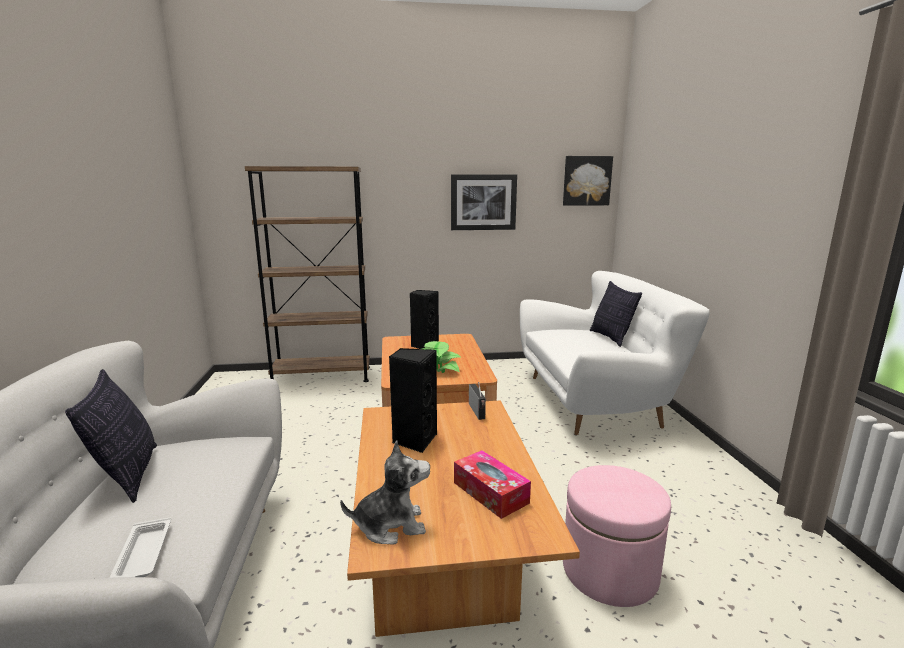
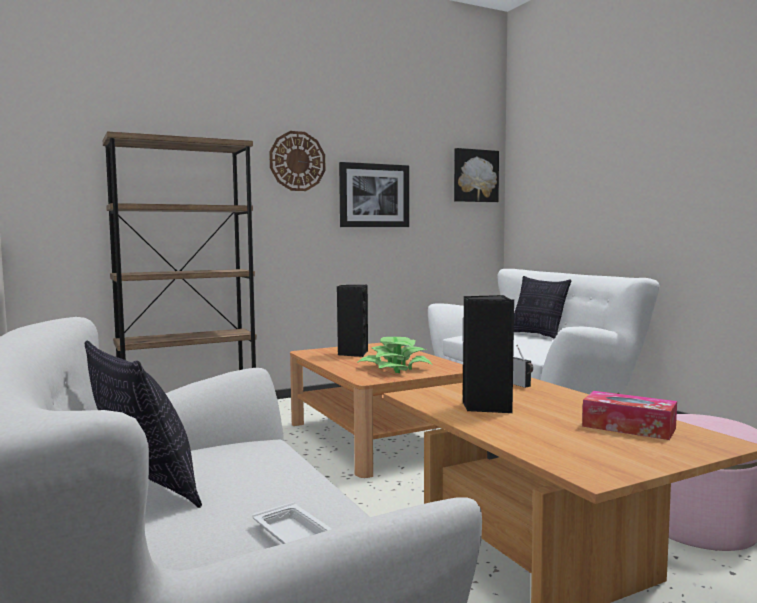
camera: 20 degrees left, 10 degrees down
(390, 525) = (576, 459): plush toy -> none
(413, 175) = (297, 161): none -> wall clock

